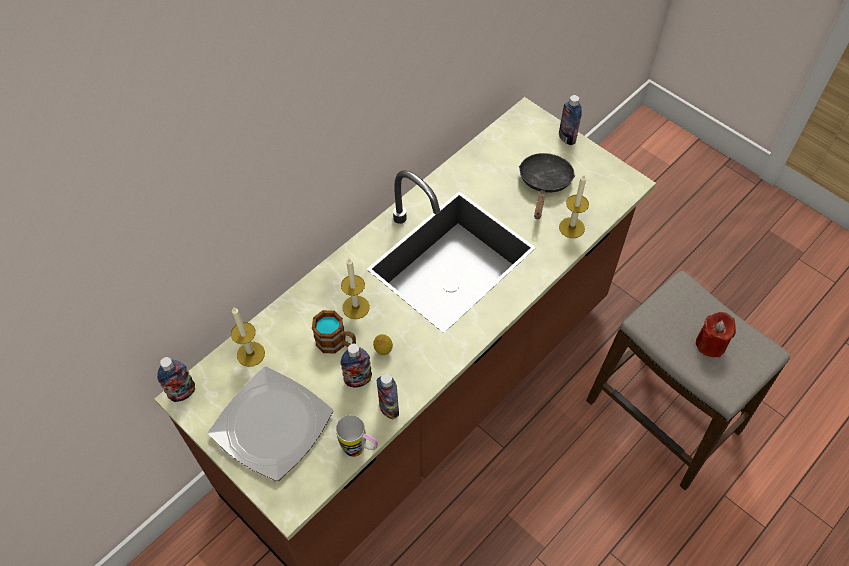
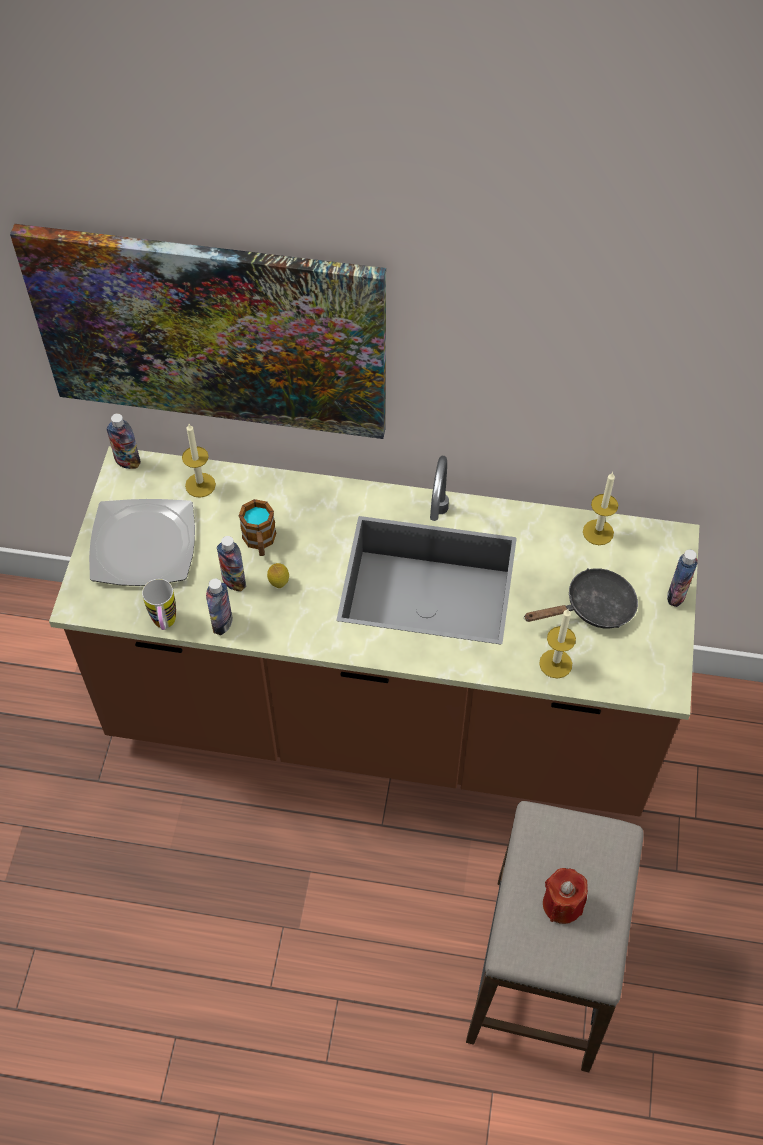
camera: 55 degrees right, 0 degrees up
(202, 221) = (211, 332): none -> picture
(356, 307) = (309, 533): candle -> candle (598, 532)

